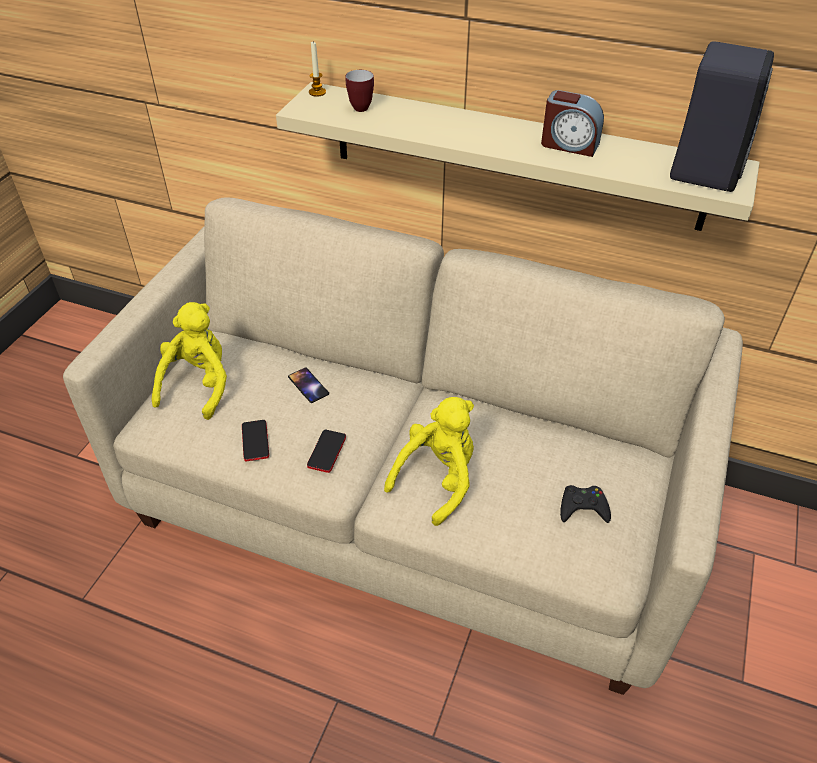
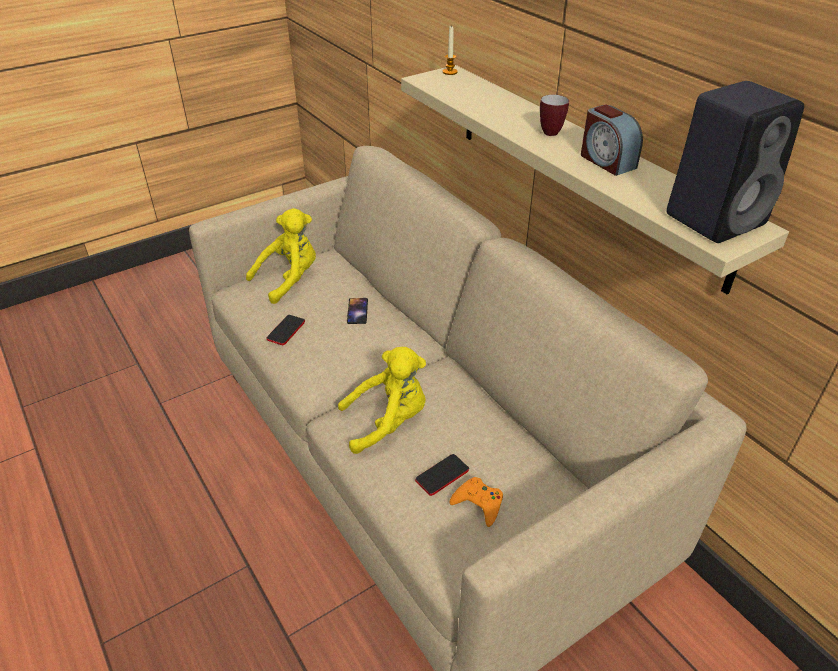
camera: 35 degrees right, 5 degrees down
(326, 451) = (325, 361): phone -> phone (442, 475)
(359, 107) = (467, 89): mug -> mug (550, 131)
(583, 508) = (478, 503): black game controller -> orange game controller

